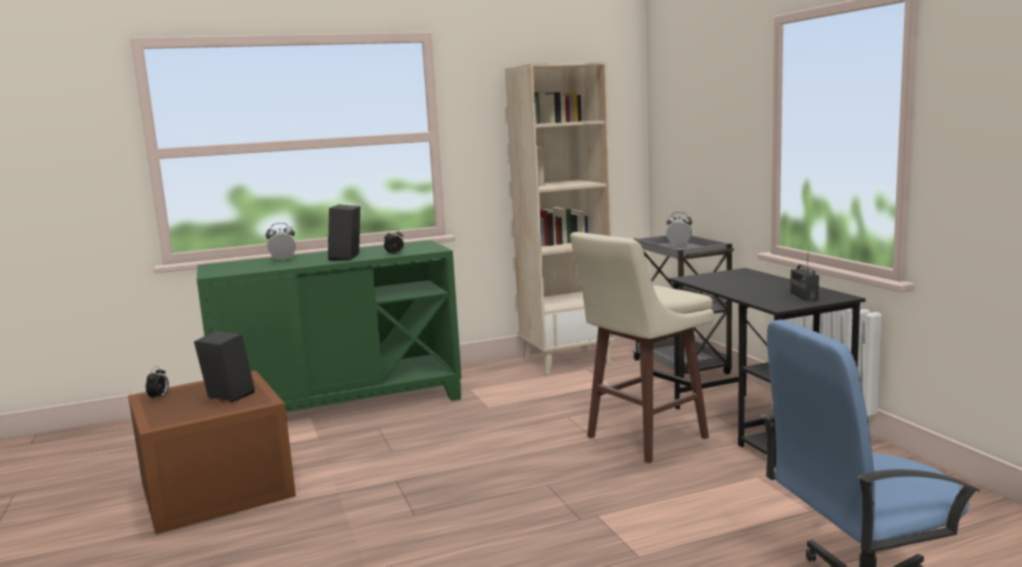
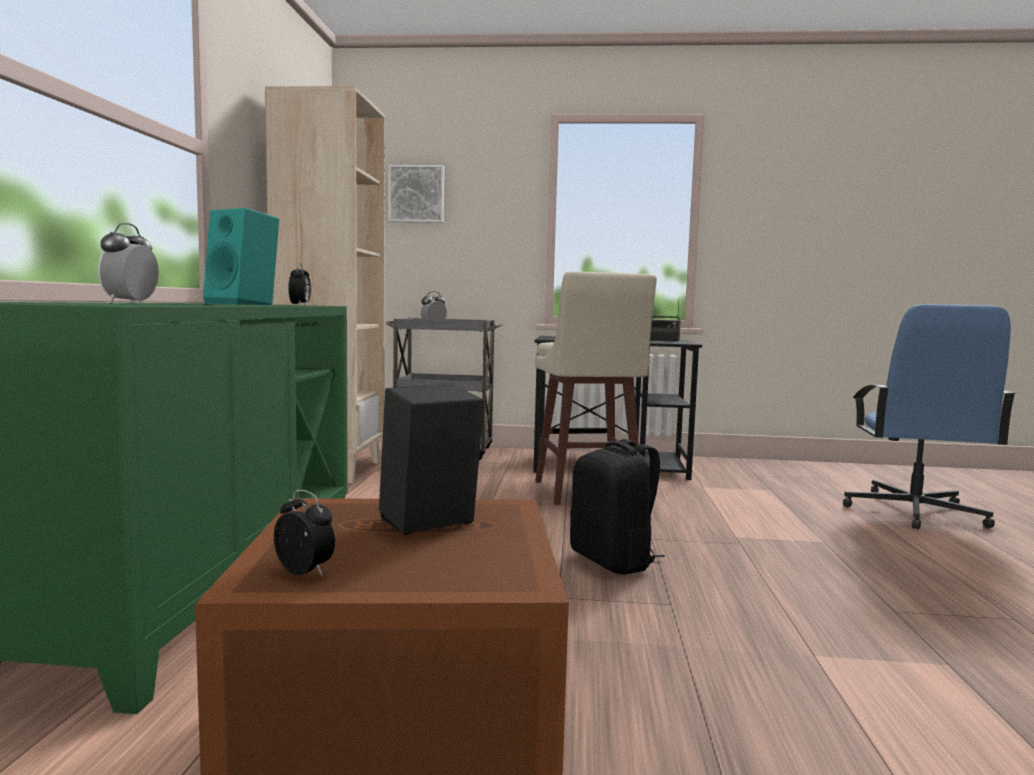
camera: 65 degrees left, 5 degrees down
(347, 258) = (245, 304): black speaker -> turquoise speaker
(478, 482) = (614, 561): none -> black backpack
(689, 112) = (417, 194): none -> picture

